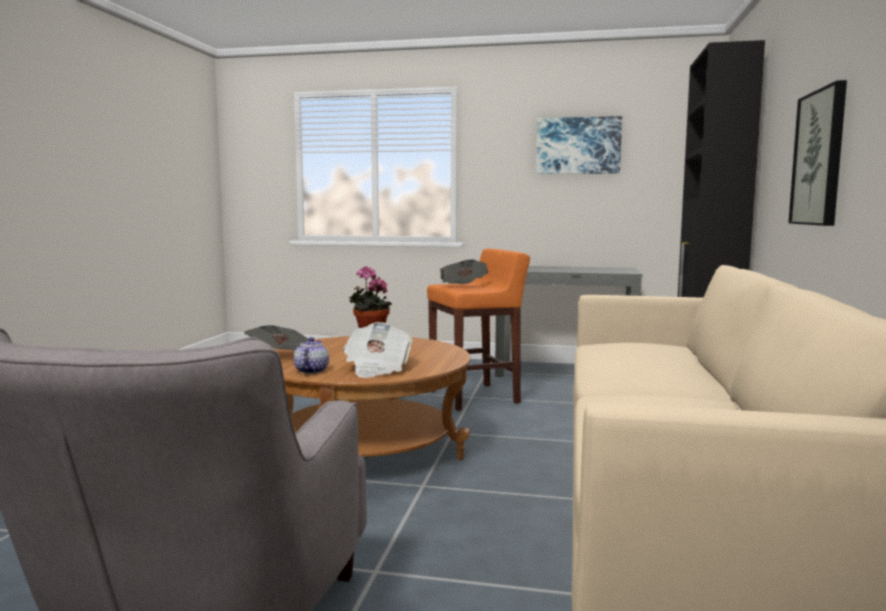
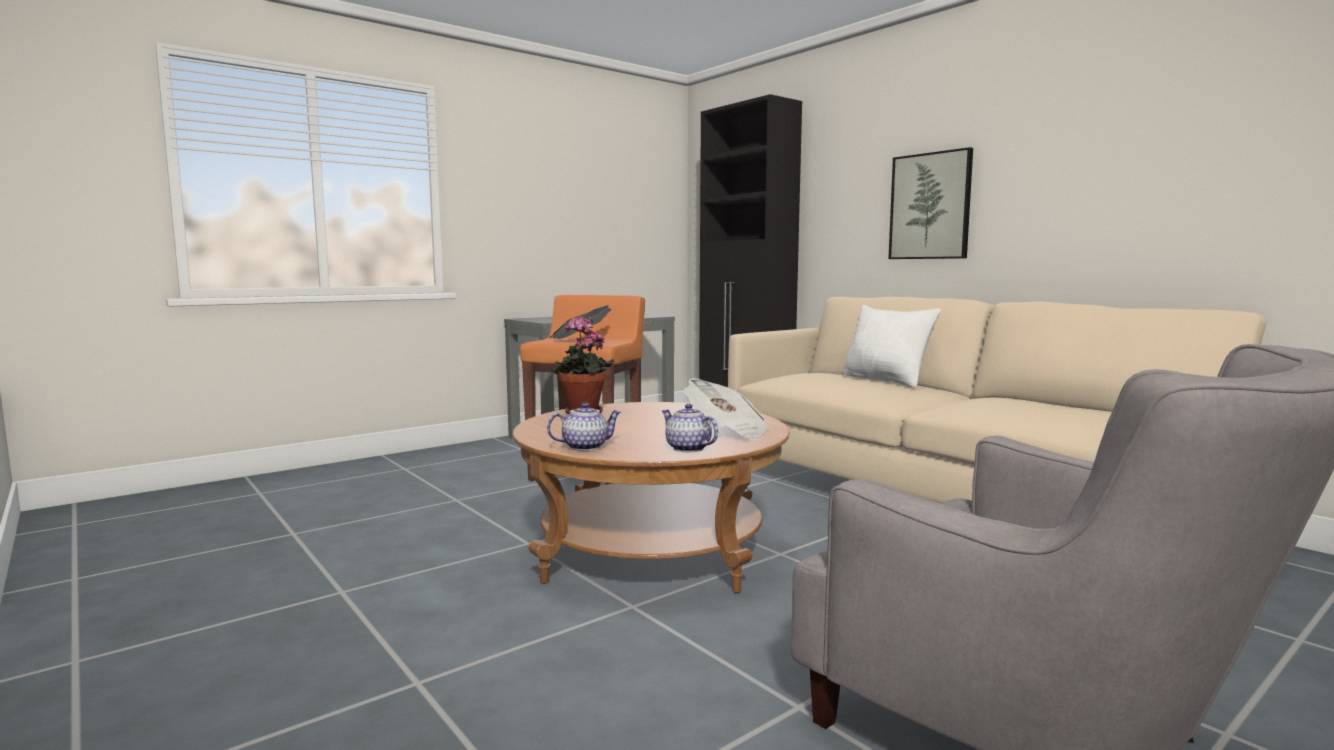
camera: 50 degrees left, 0 degrees up
(281, 357) = (585, 447): newspaper -> teapot
(578, 146) = (572, 179): picture -> none
(683, 364) = (886, 381): none -> white pillow

